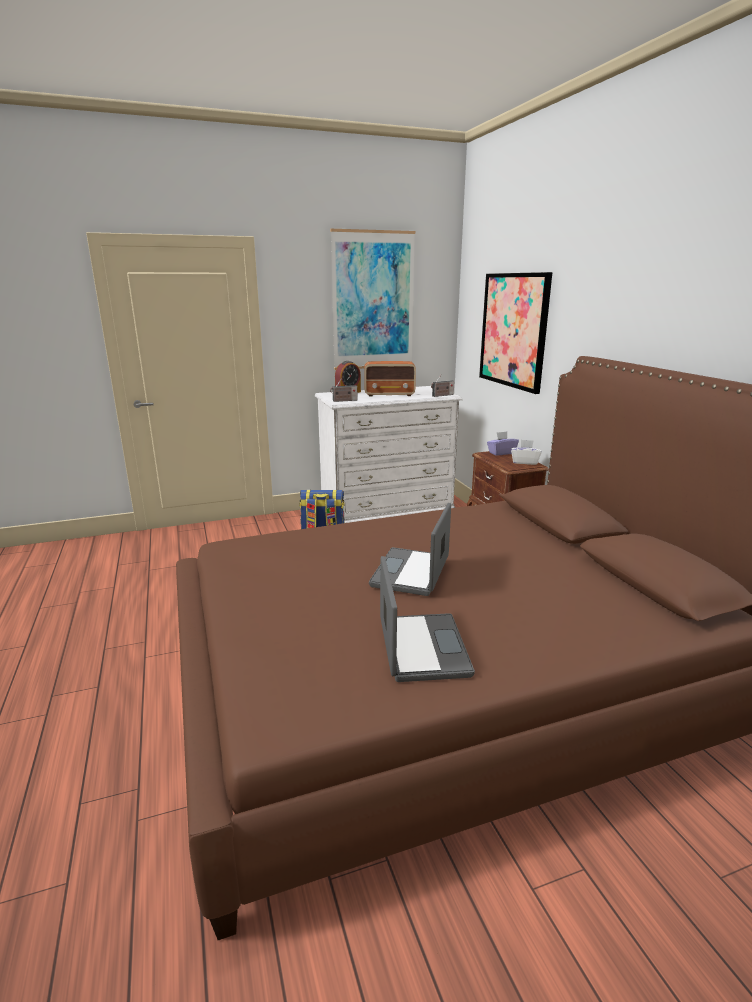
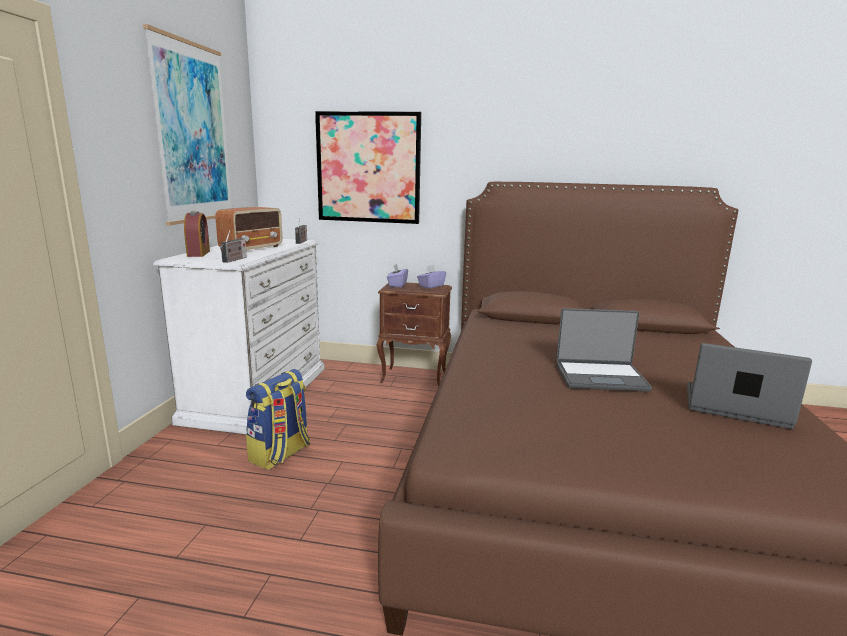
camera: 60 degrees left, 5 degrees down
(412, 573) = (600, 377): laptop -> laptop turned 45 degrees counterclockwise
(524, 462) = (431, 286): white tissue box -> purple tissue box

